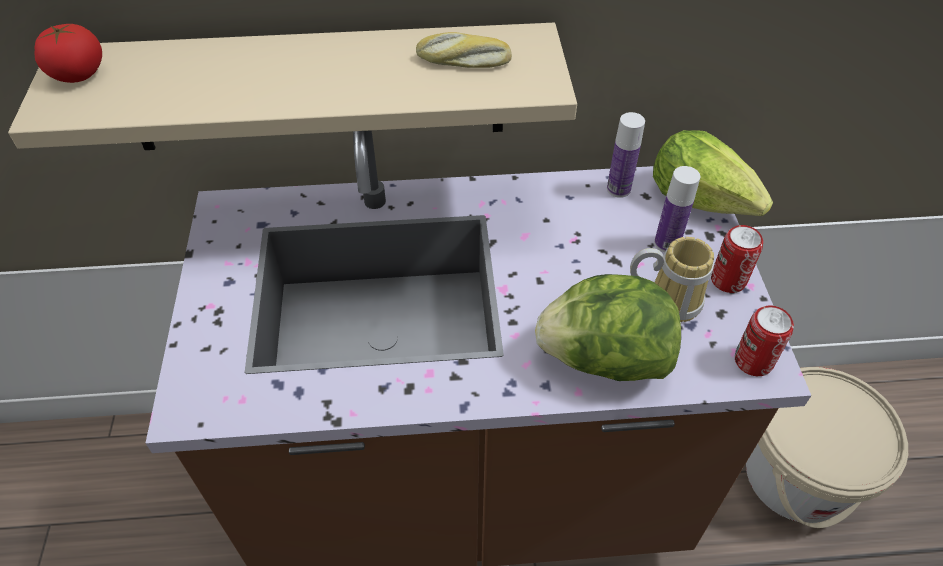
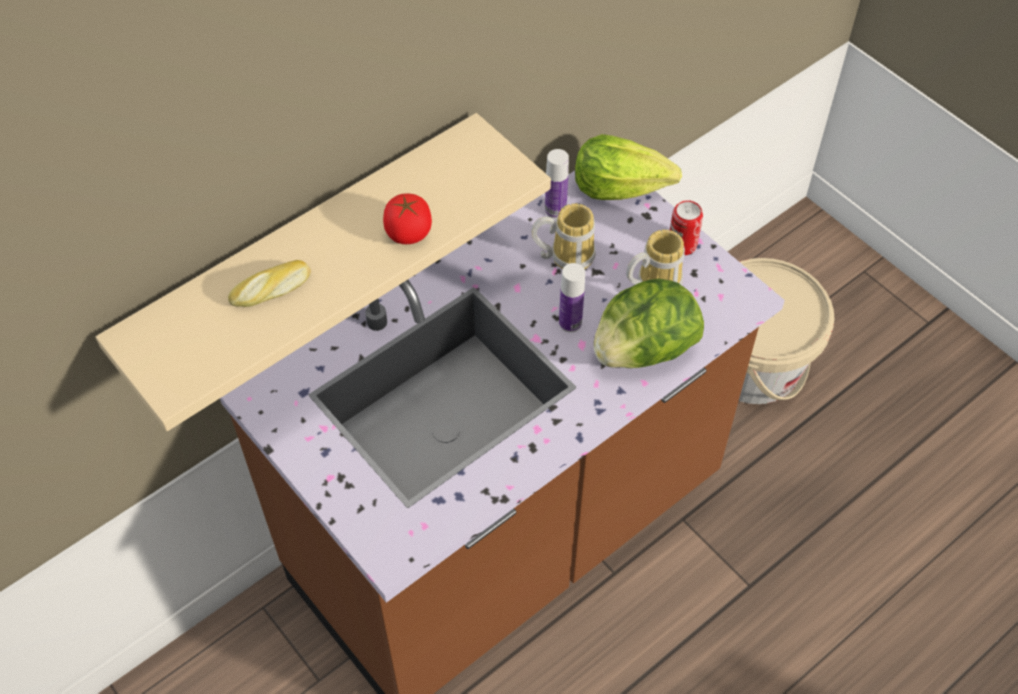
camera: 35 degrees left, 5 degrees up
(79, 74) = (157, 347): tomato -> tomato (408, 232)
(463, 61) = (443, 182): bread -> bread (272, 291)
(596, 231) = (565, 255): none -> mug
(667, 243) = (622, 238): bottle -> bottle (570, 323)
(753, 361) = (736, 296): can -> none

